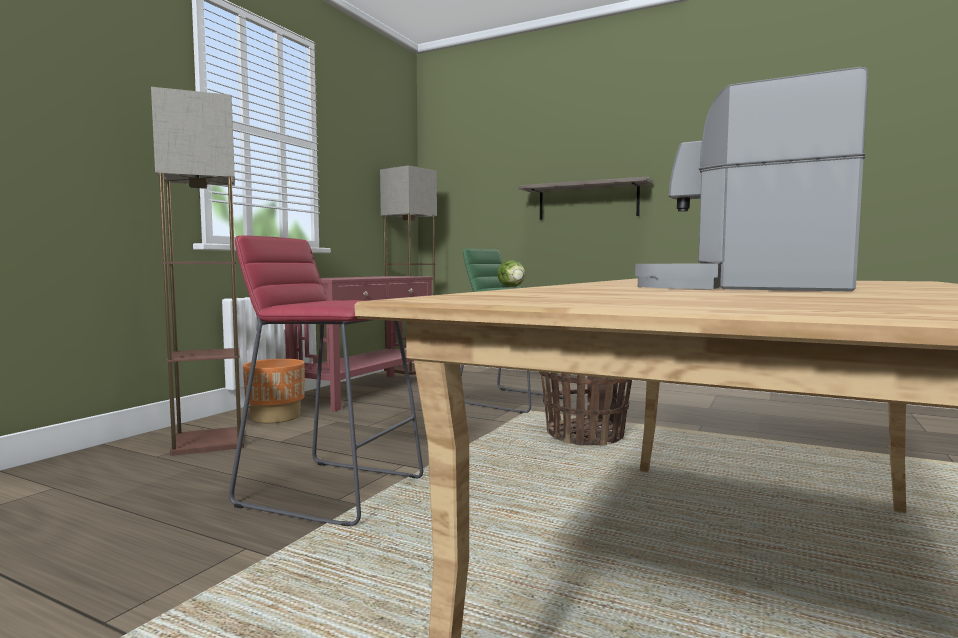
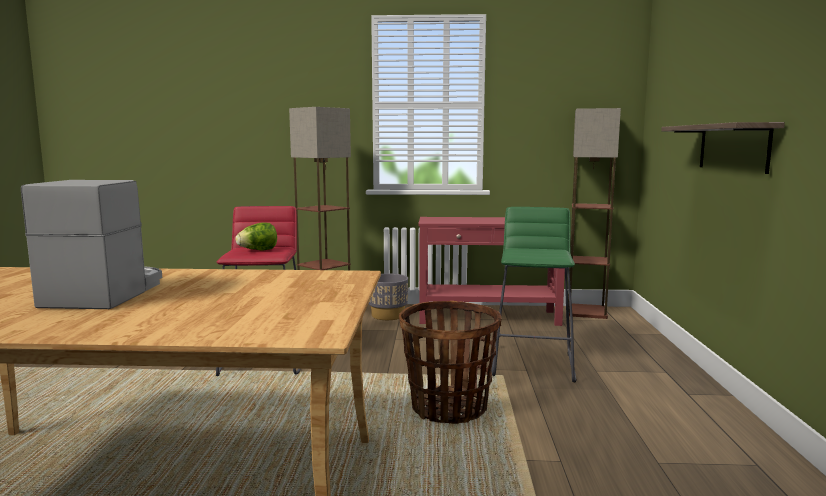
camera: 65 degrees right, 5 degrees up
(275, 417) = (387, 315): orange planter -> grey planter
(513, 287) = (538, 251): lettuce -> lettuce (258, 250)

